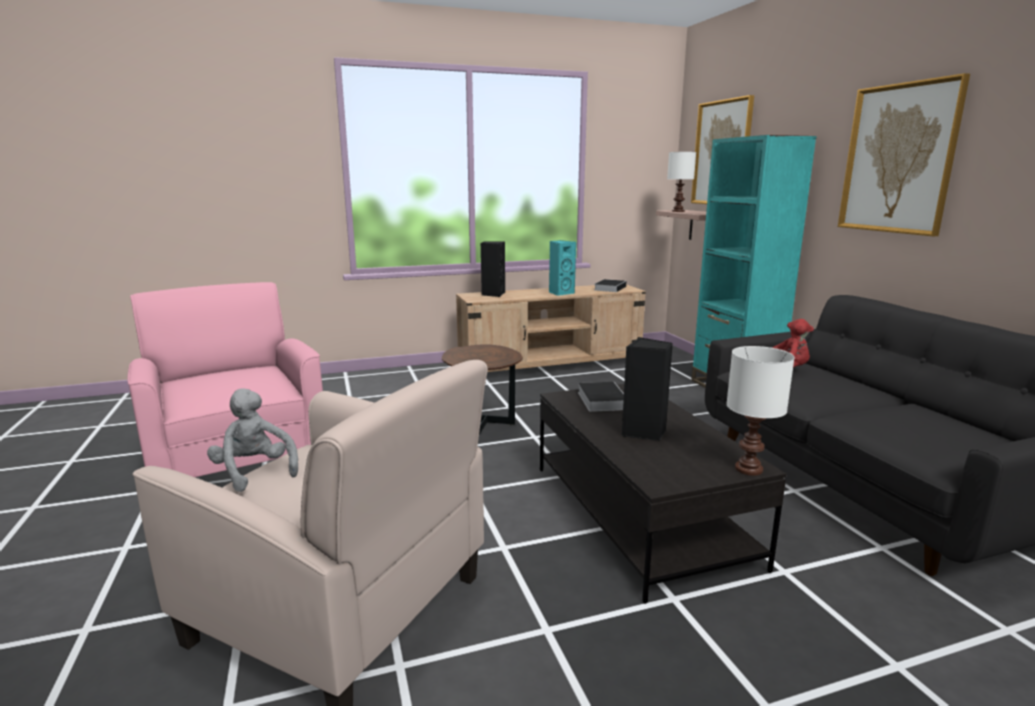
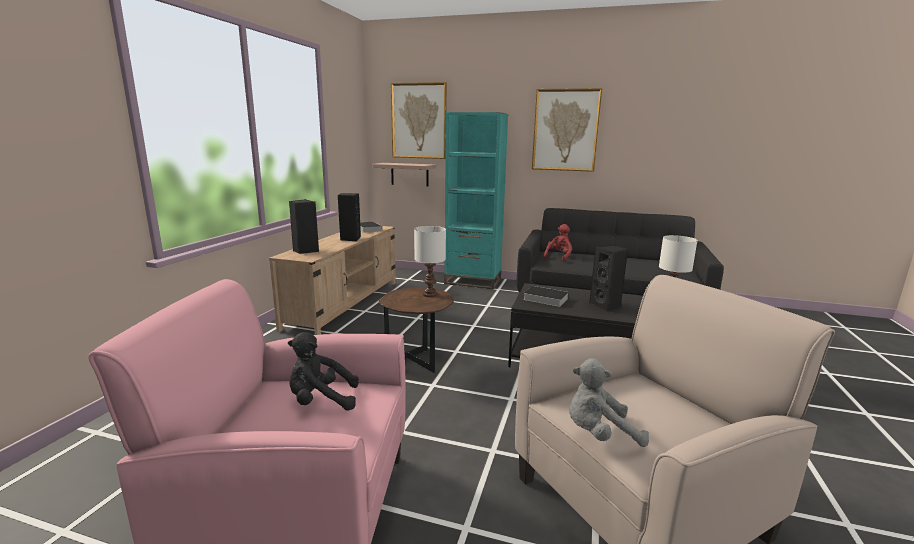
camera: 55 degrees left, 0 degrees up
(246, 381) = (321, 401): none -> black plush toy
(560, 293) = (350, 239): turquoise speaker -> black speaker
(677, 211) = (393, 164): white table lamp -> white table lamp (429, 294)

